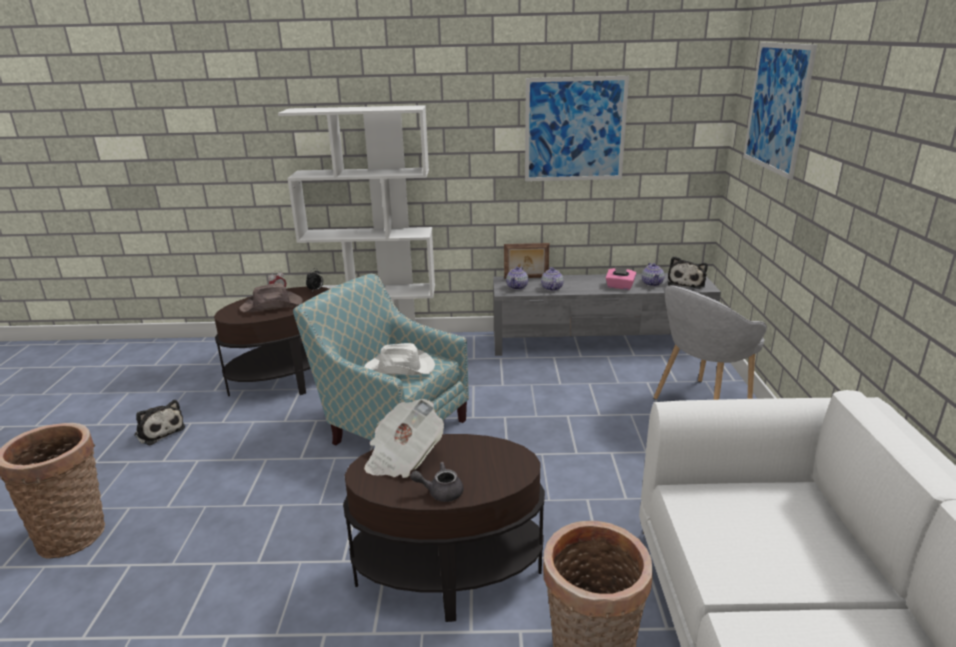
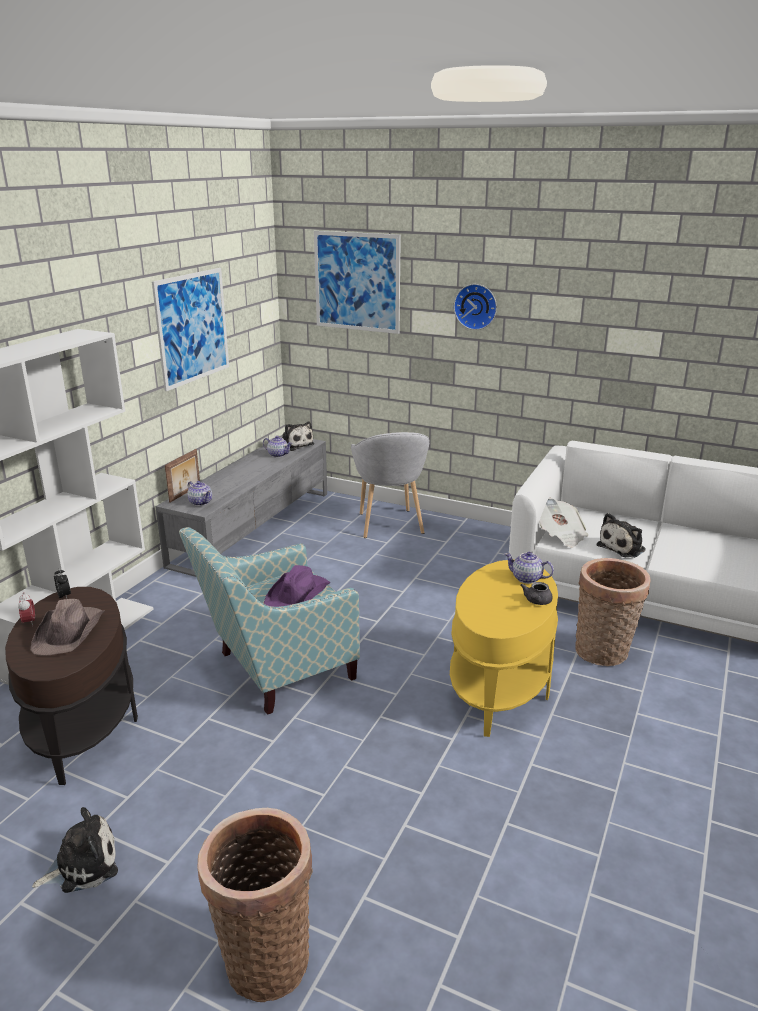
camera: 65 degrees left, 0 degrees up
(400, 368) = (298, 594): white hat -> purple hat
(403, 457) = (482, 607): newspaper -> newspaper (560, 535)
(449, 574) = (500, 687): brown side table -> yellow side table
(551, 288) = (227, 490): teapot -> teapot (527, 578)
(620, 286) = (265, 466): pink tissue box -> none
(745, 568) = (623, 547): none -> plush toy
(859, 154) = (476, 306): none -> wall clock

